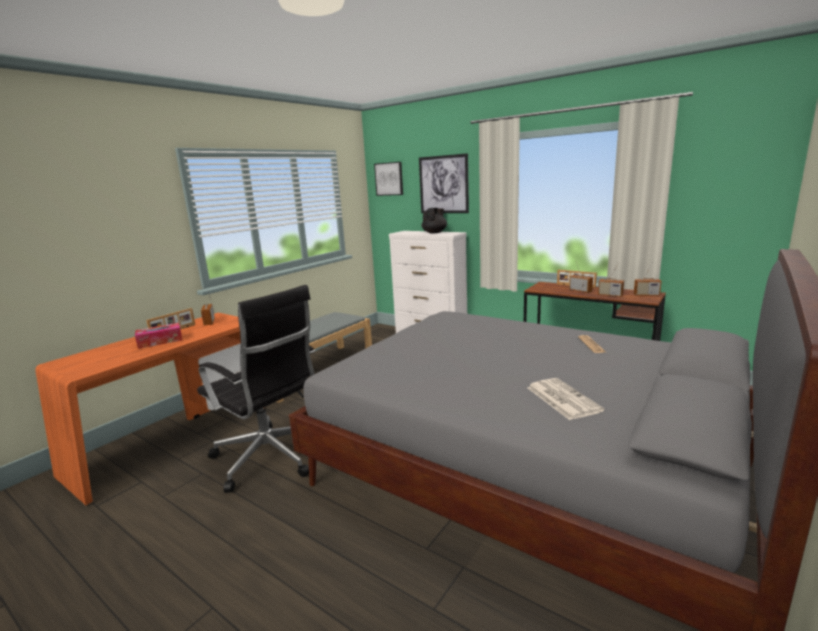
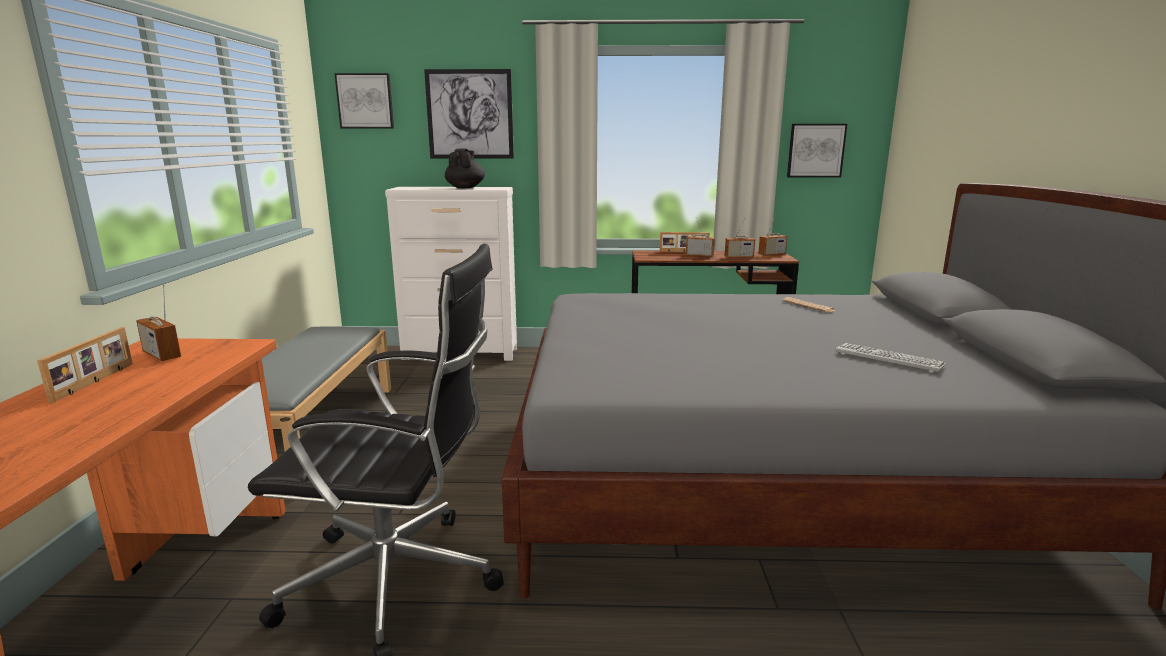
camera: 35 degrees left, 0 degrees up
(160, 341) = (98, 404): tissue box -> none
(561, 398) = (889, 358): newspaper -> keyboard
(711, 205) = (815, 150): none -> picture

